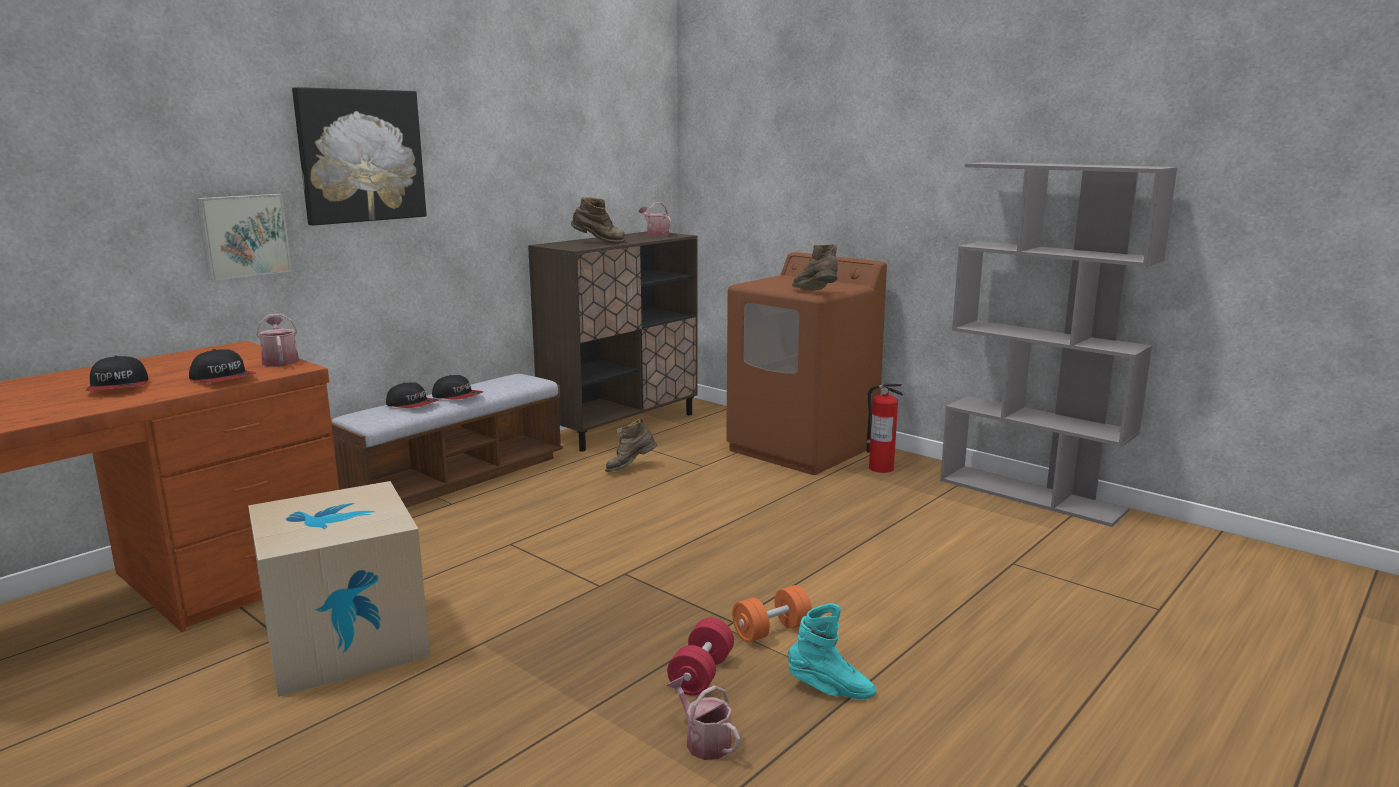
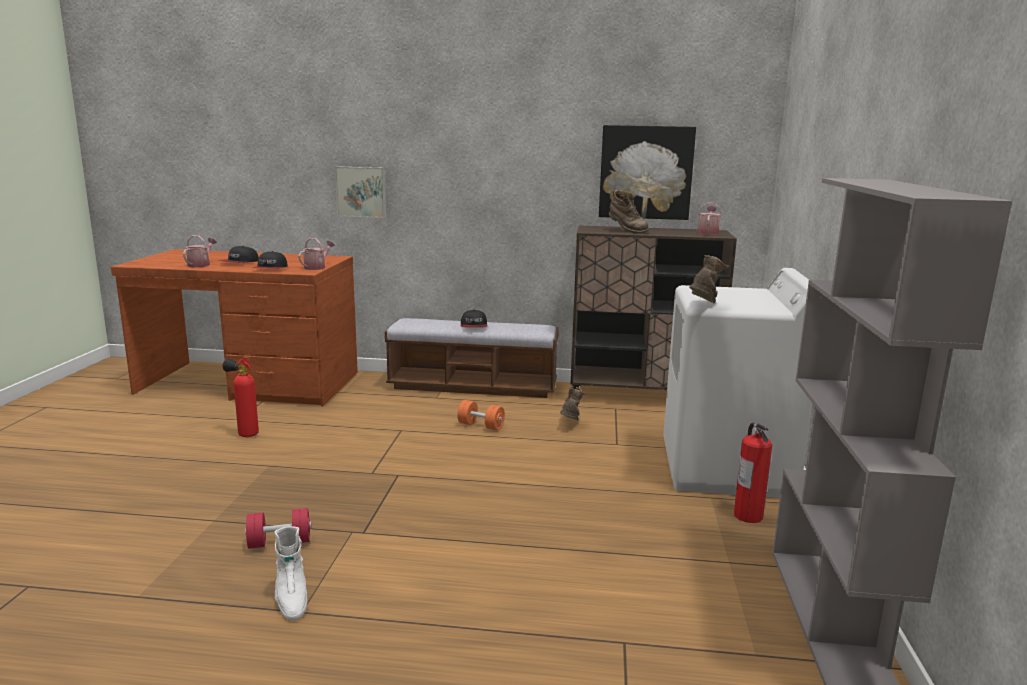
camera: 55 degrees right, 0 degrees up
(346, 641) = (245, 434): cardboard box -> fire extinguisher
(361, 156) = (443, 146): picture -> picture (645, 172)
(412, 404) = (442, 323): cap -> none
(630, 468) = (570, 423): brown boot -> brown boot turned 75 degrees clockwise
(704, 741) = (194, 568): watering can -> watering can (200, 265)
(771, 631) = (362, 551): orange dumbbell -> orange dumbbell (481, 426)
(802, 448) = (726, 469): brown washing machine -> white washing machine
(830, 690) = (291, 599): turquoise boot -> white boot

